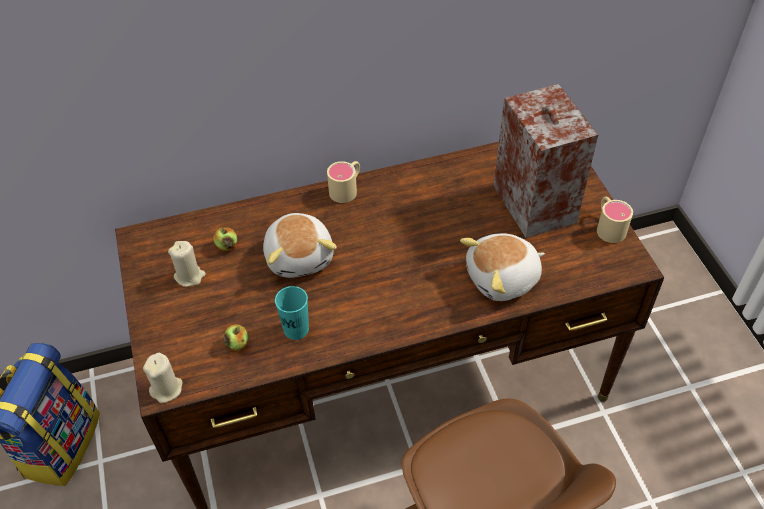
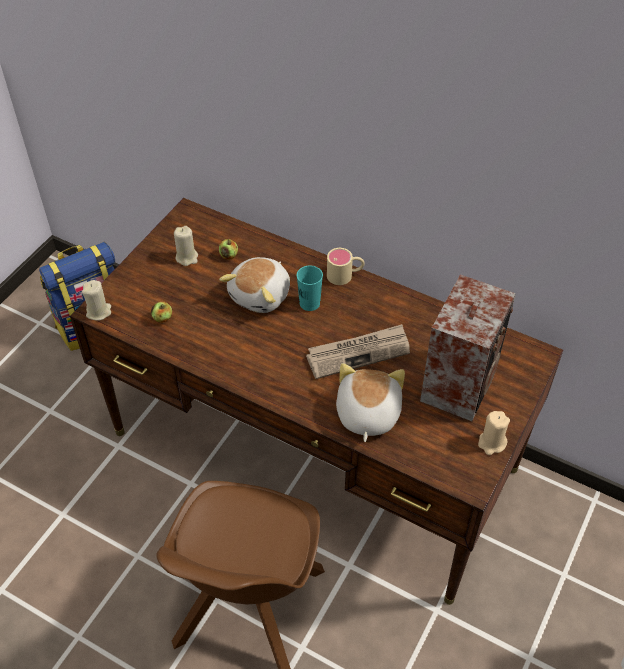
camera: 45 degrees right, 0 degrees up
(296, 329) = (203, 337): turquoise cup -> turquoise cup (309, 303)
(436, 239) = (358, 353): none -> newspaper
(503, 279) = (366, 414): plush toy -> plush toy turned 75 degrees clockwise
(608, 226) = (491, 443): beige mug -> beige candle

